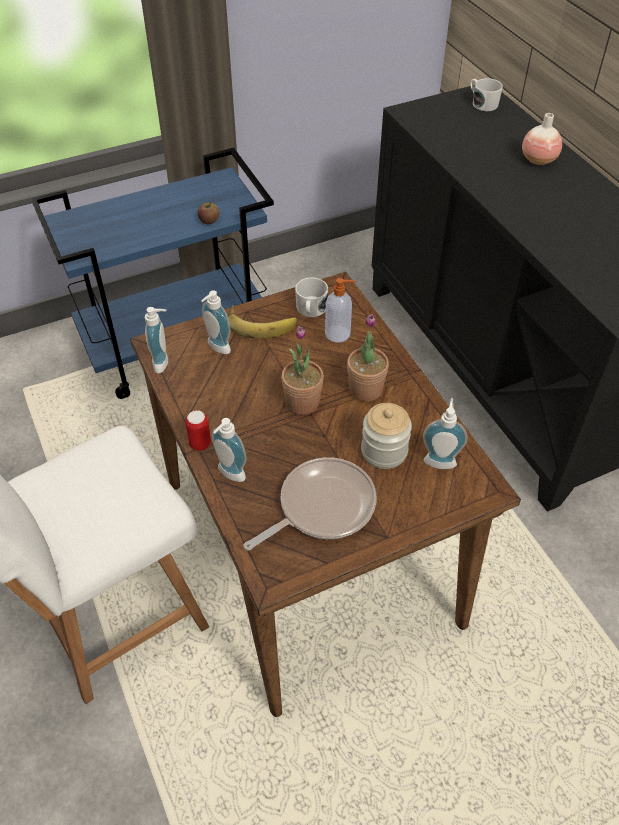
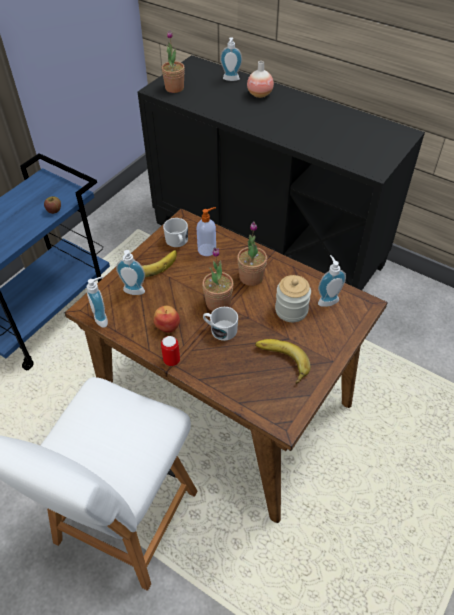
camera: 30 degrees left, 0 degrees up
(225, 403) = (167, 326): none -> apple
(229, 475) = (207, 371): soap dispenser -> soap dispenser (231, 80)
(321, 507) = (280, 362): frying pan -> banana
(432, 117) = (174, 88): none -> potted plant
(482, 103) = (198, 70): white mug -> white mug (220, 329)

